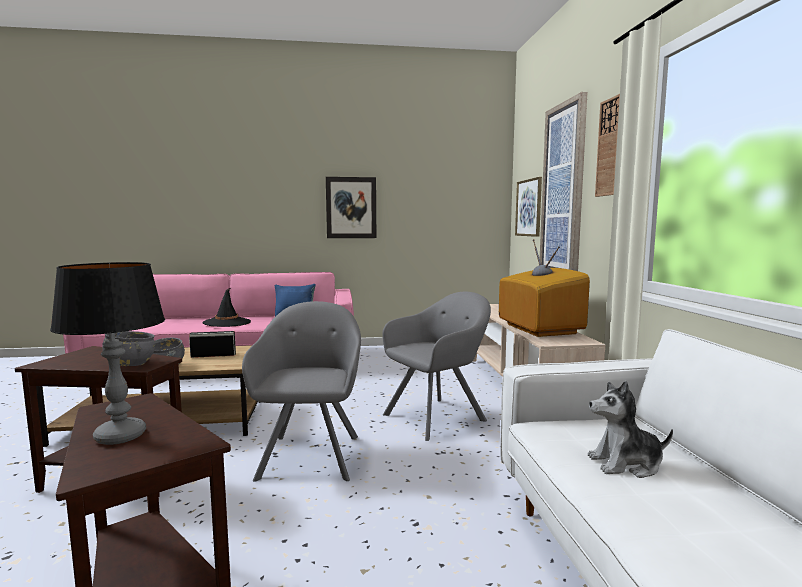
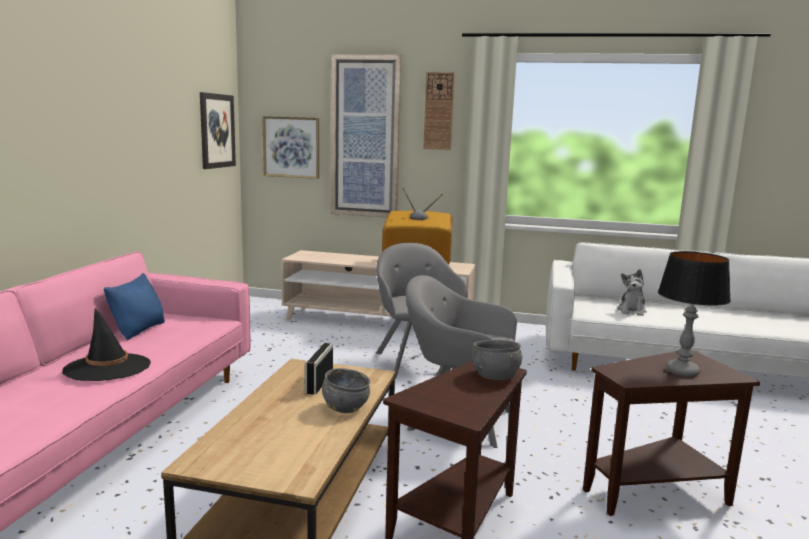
camera: 70 degrees left, 5 degrees up
(351, 207) = (117, 148): picture -> picture (217, 131)

